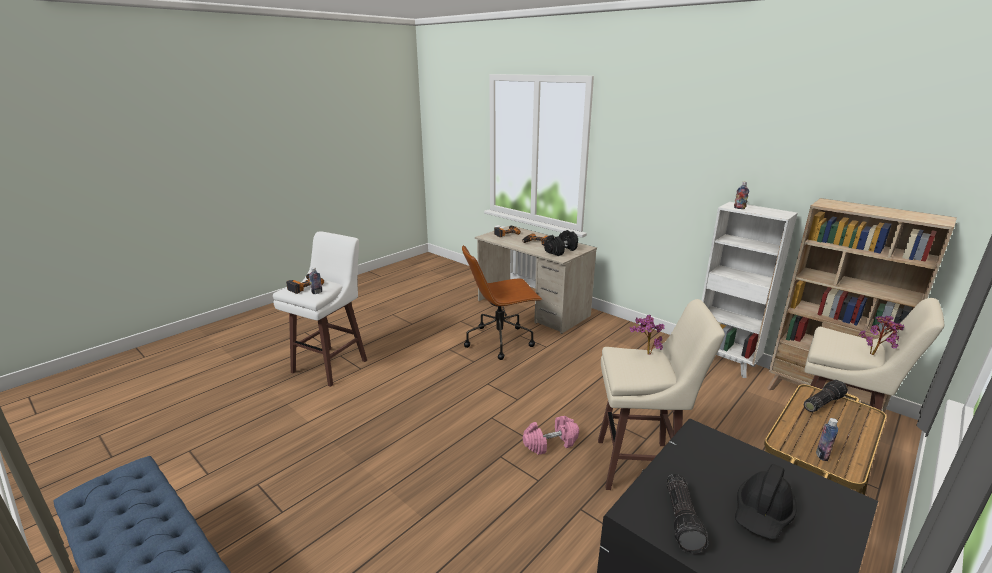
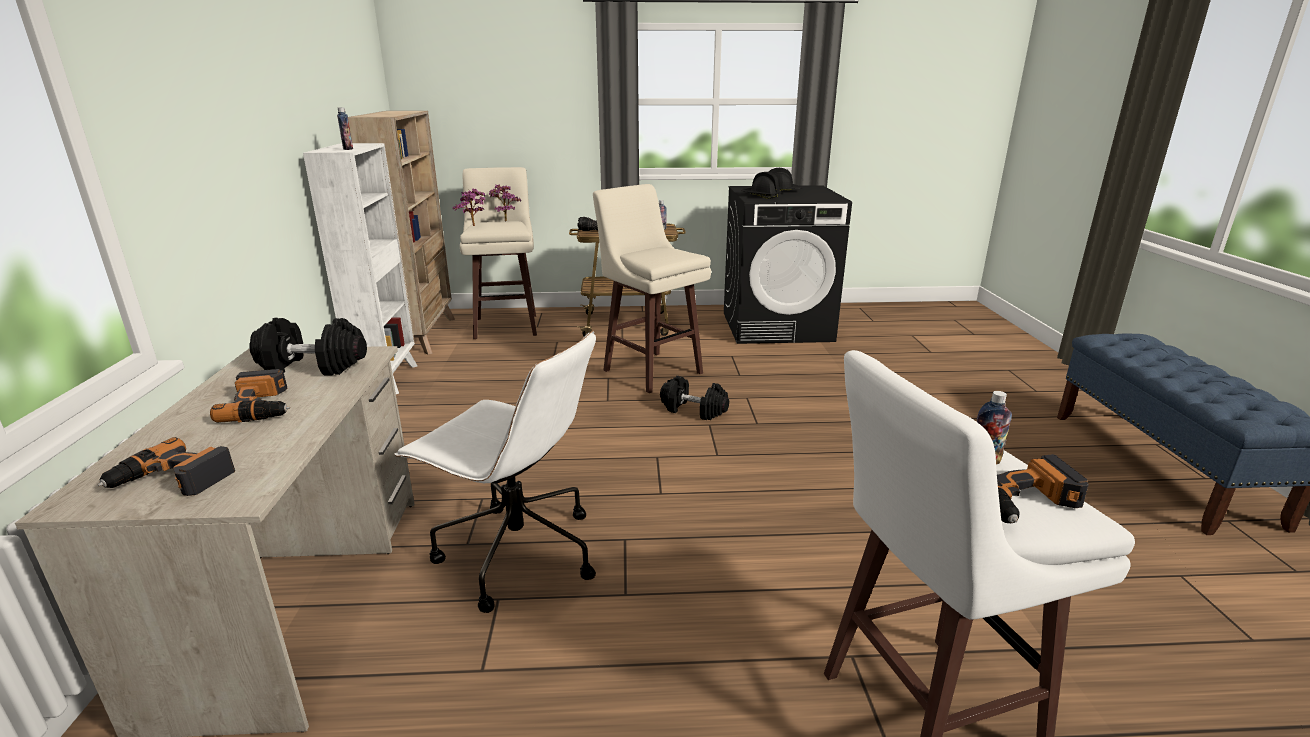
camera: 135 degrees left, 0 degrees up
(500, 341) = (516, 553): brown office chair -> white office chair
(550, 443) = (693, 410): pink dumbbell -> black dumbbell
(645, 353) = (638, 255): potted plant -> potted plant (474, 226)
(683, 520) = (819, 195): flashlight -> none
(727, 459) = (760, 196): none -> black hard hat

